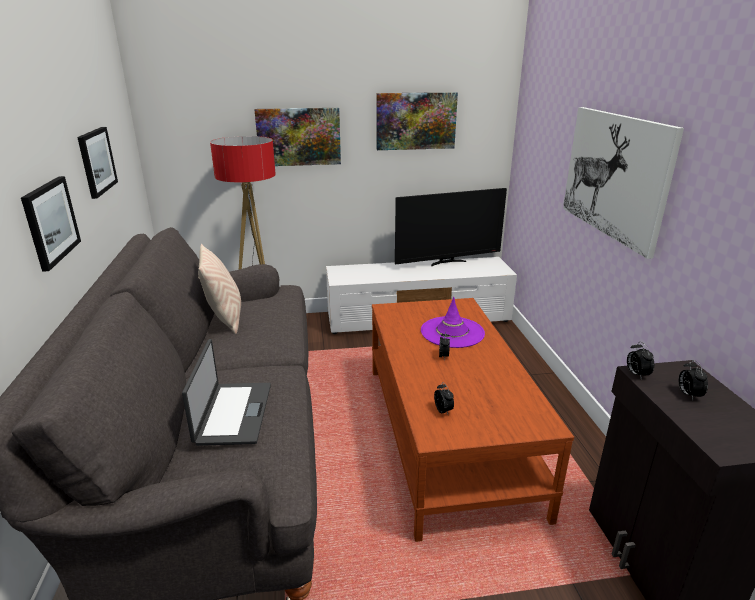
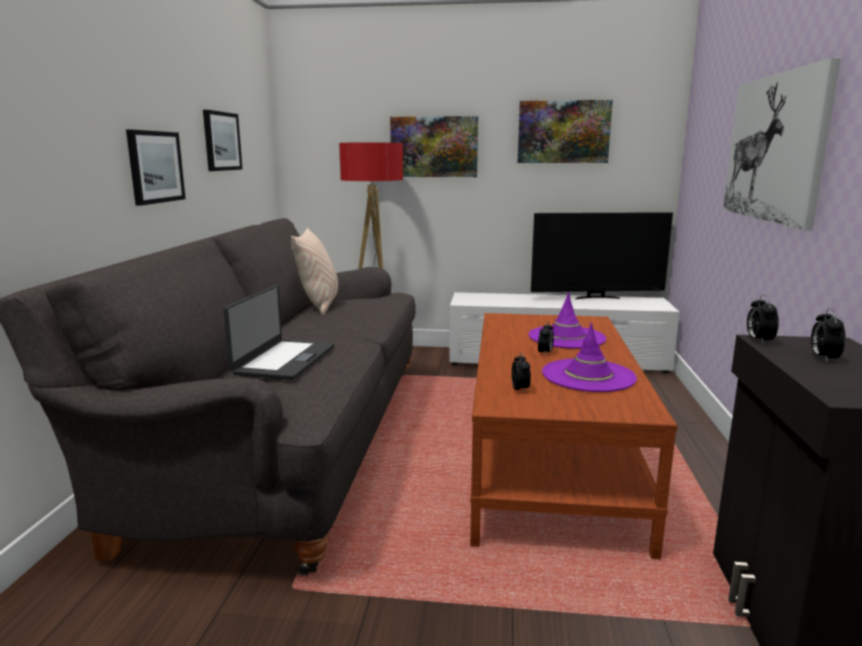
camera: 15 degrees right, 10 degrees down
(488, 383) = (588, 376): none -> purple hat

